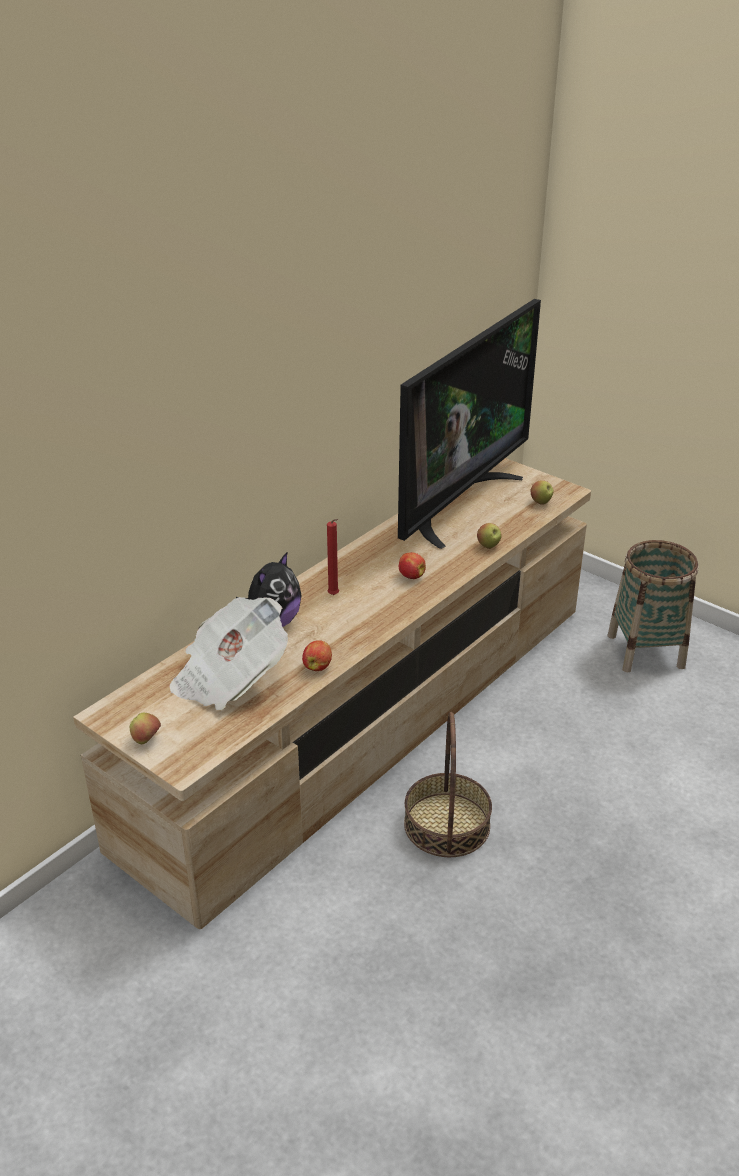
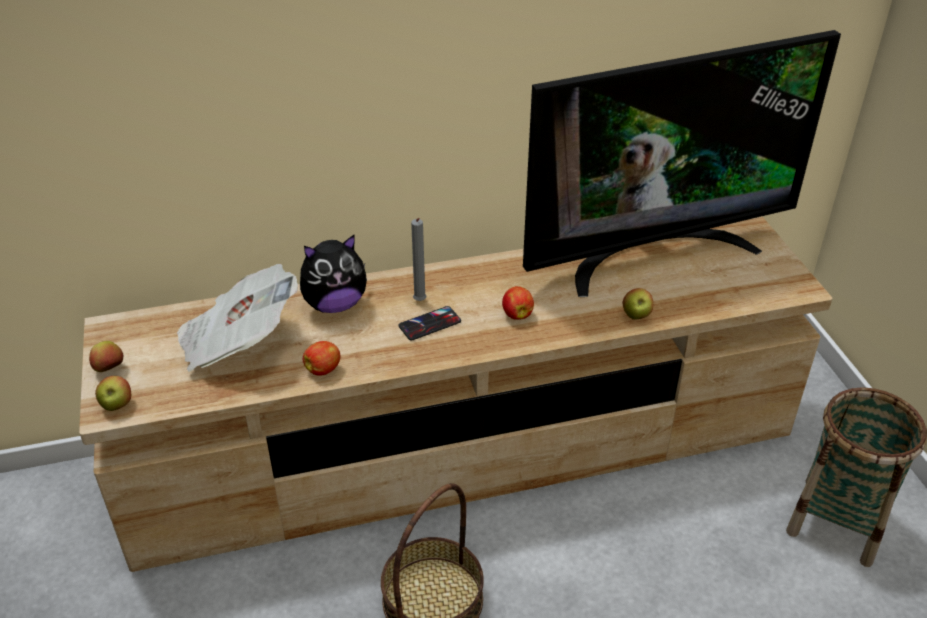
camera: 35 degrees right, 5 degrees up
(334, 596) = (419, 302): red candle -> grey candle
(358, 606) = (430, 324): none -> phone
(541, 502) = (753, 289): apple -> apple (117, 405)

